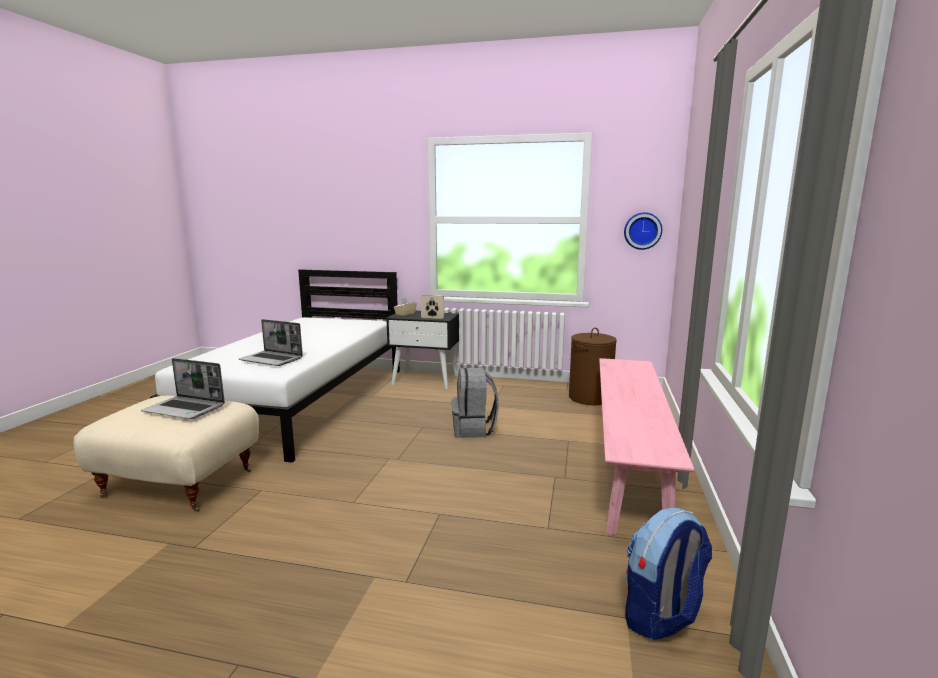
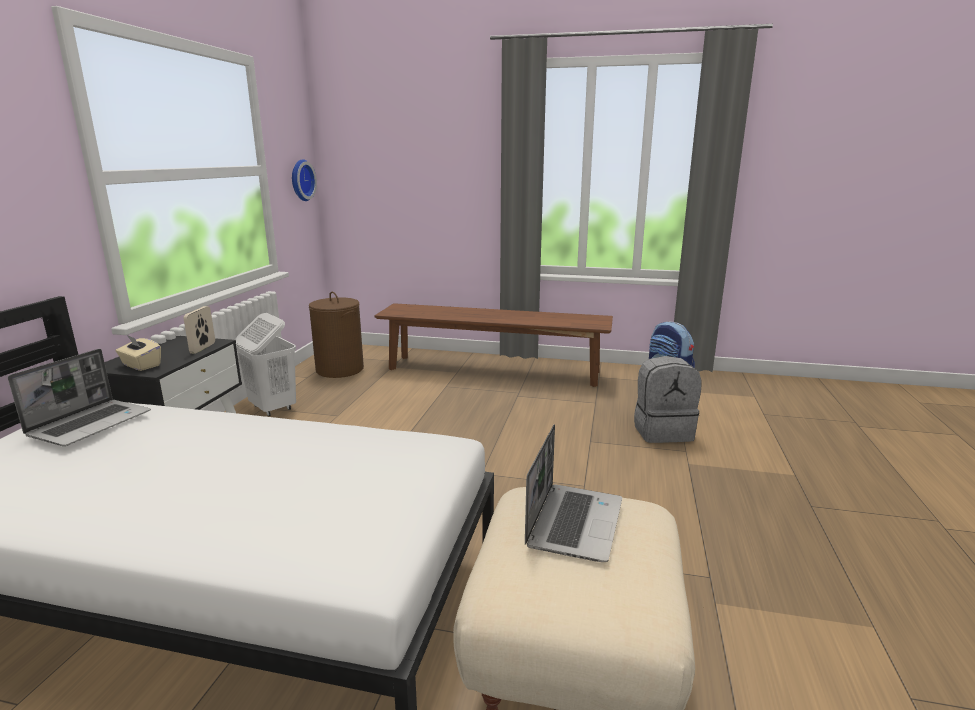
camera: 90 degrees left, 5 degrees up
(272, 359) = (356, 465): laptop -> laptop (91, 424)
(474, 429) = (408, 426): grey backpack -> grey backpack (662, 431)
(503, 387) = (272, 408): none -> white laundry basket
(628, 464) = (493, 370): pink bench -> brown bench

